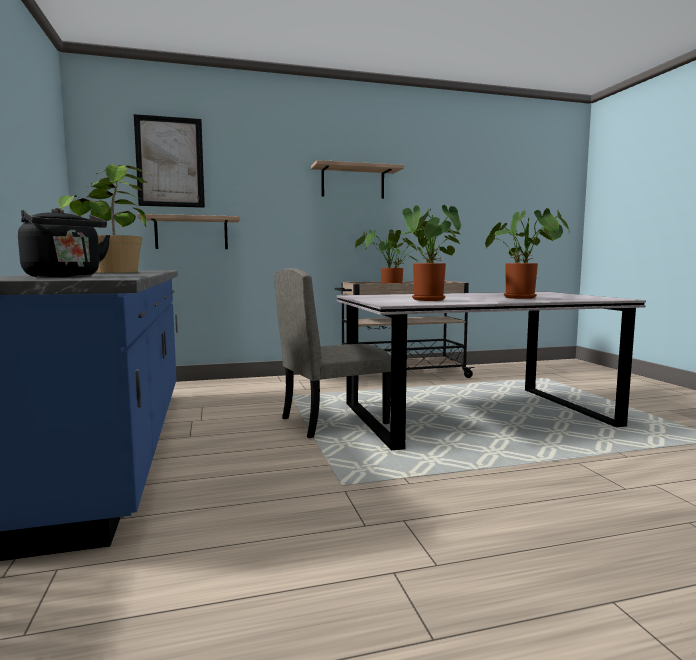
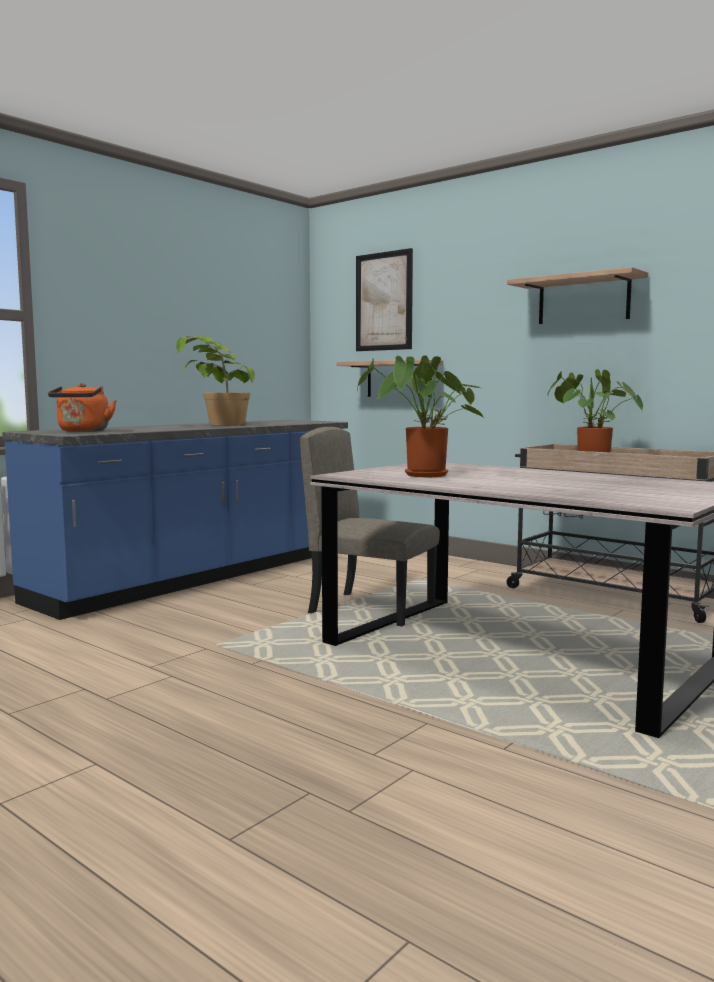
camera: 55 degrees right, 0 degrees up
(65, 277) = (83, 431): black kettle -> orange kettle
(524, 298) = (558, 487): potted plant -> none

